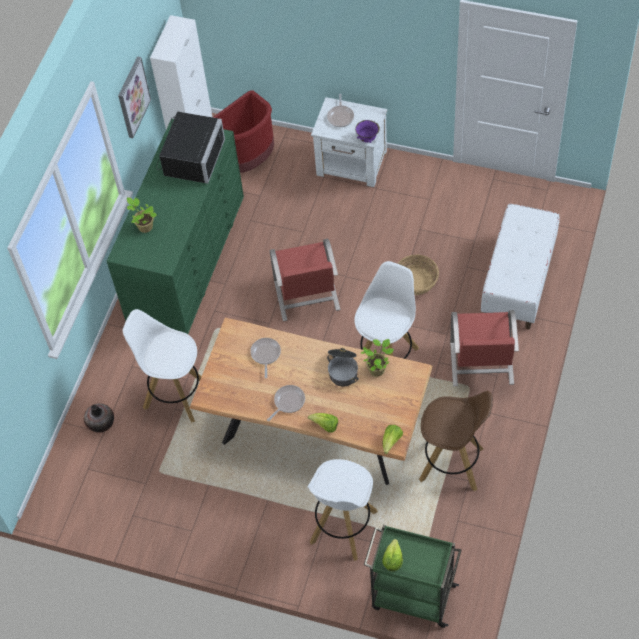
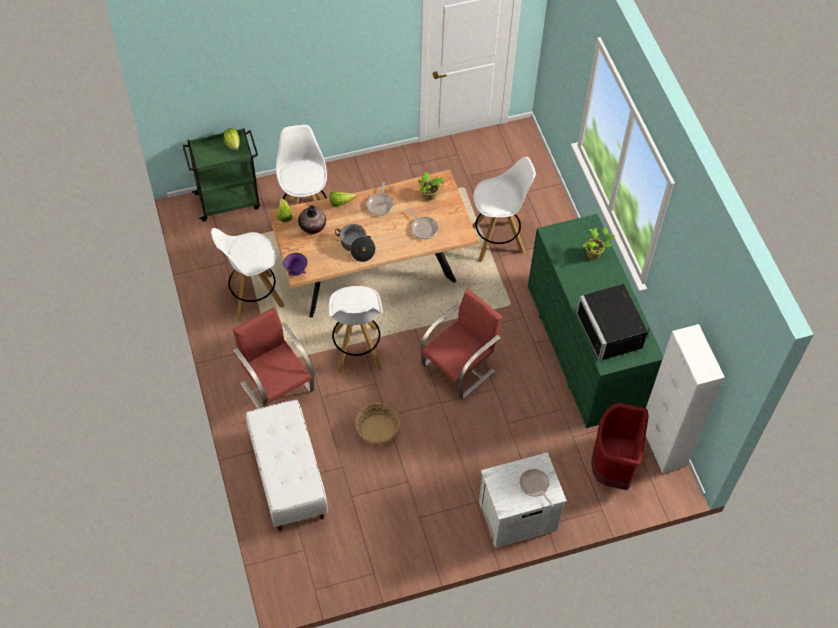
camera: 140 degrees right, 0 degrees up
(101, 423) = (533, 196): vase -> vase (313, 227)
(133, 97) = (680, 290): picture -> none
(306, 296) = (459, 367): red chair -> red chair turned 90 degrees clockwise
(367, 139) = (492, 475): purple bowl -> purple bowl (296, 271)
(377, 369) = (330, 260): potted plant -> potted plant (429, 196)
(452, 464) = (253, 298): brown stool -> white stool

